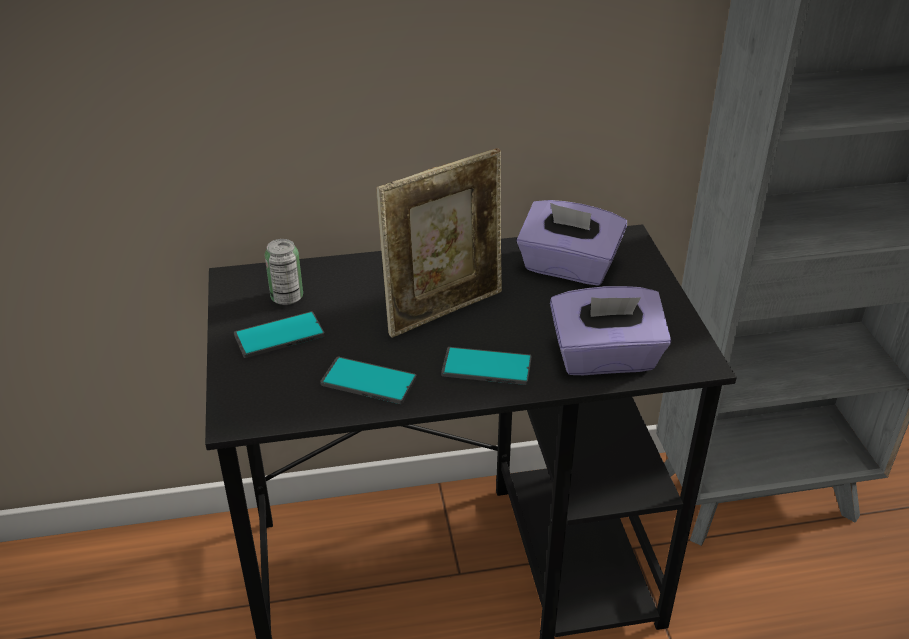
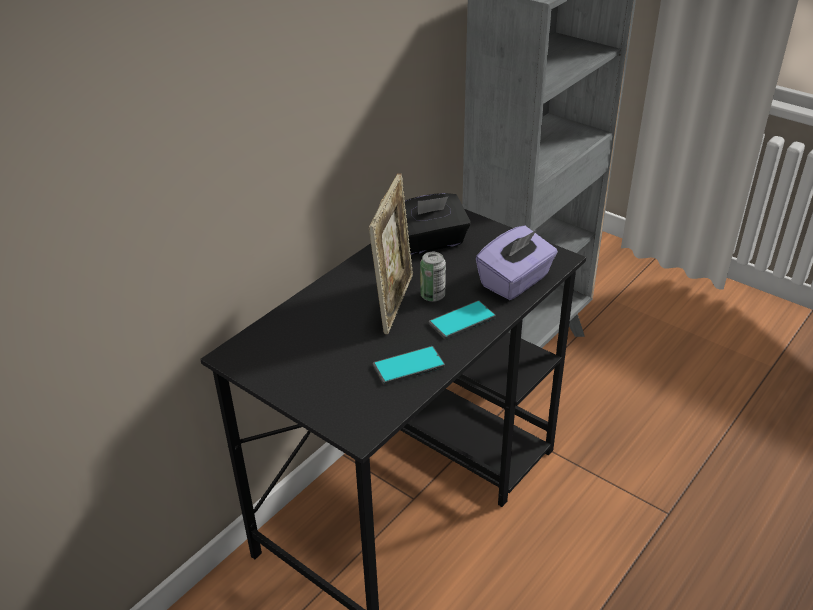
camera: 40 degrees left, 0 degrees up
(279, 336) = (315, 372): phone -> none
(287, 297) = (285, 347): can -> can (432, 296)
(568, 267) = (430, 242): purple tissue box -> black tissue box

